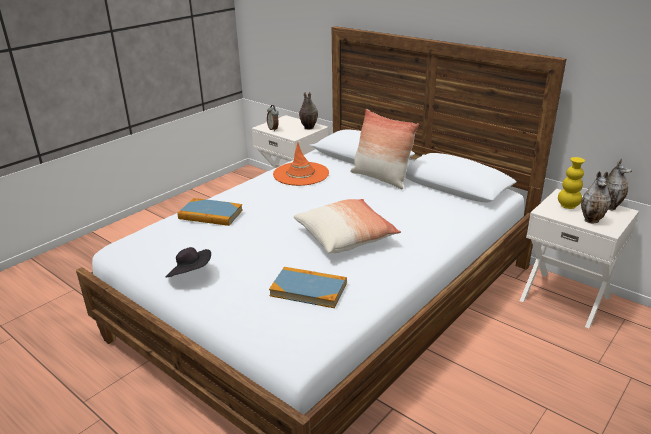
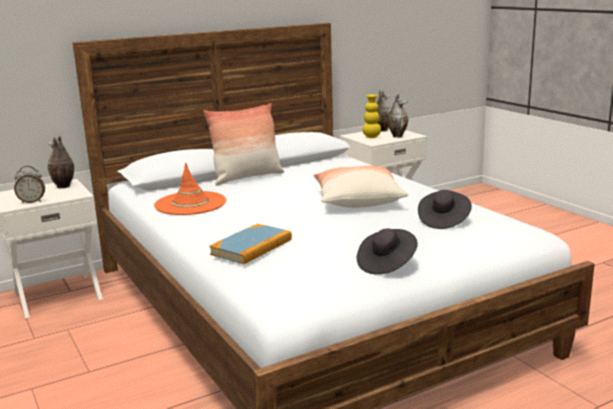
camera: 70 degrees left, 10 degrees down
(308, 289) = (443, 221): book -> black hat

